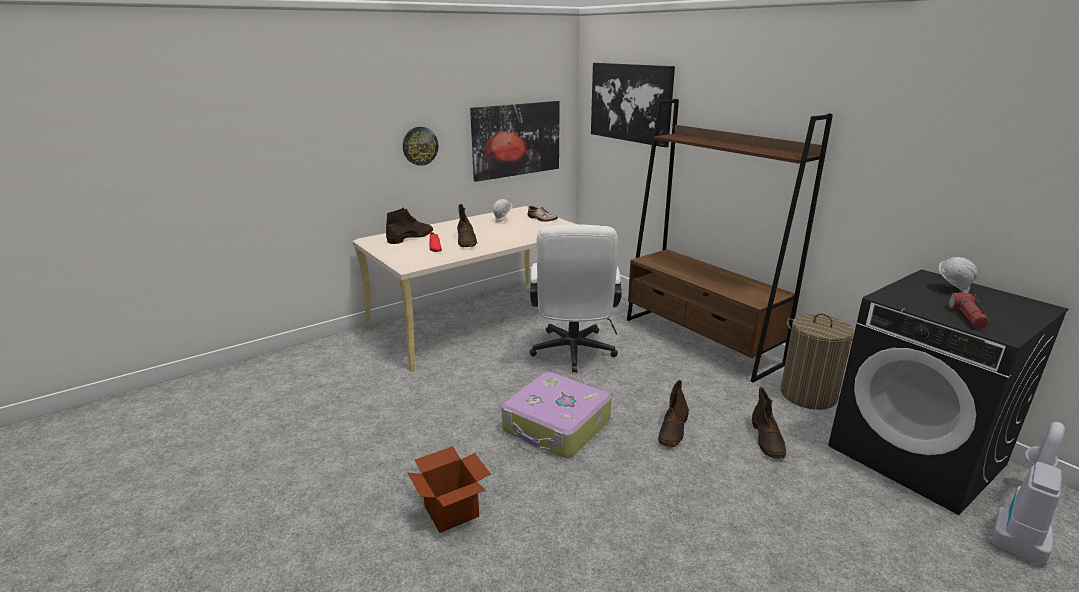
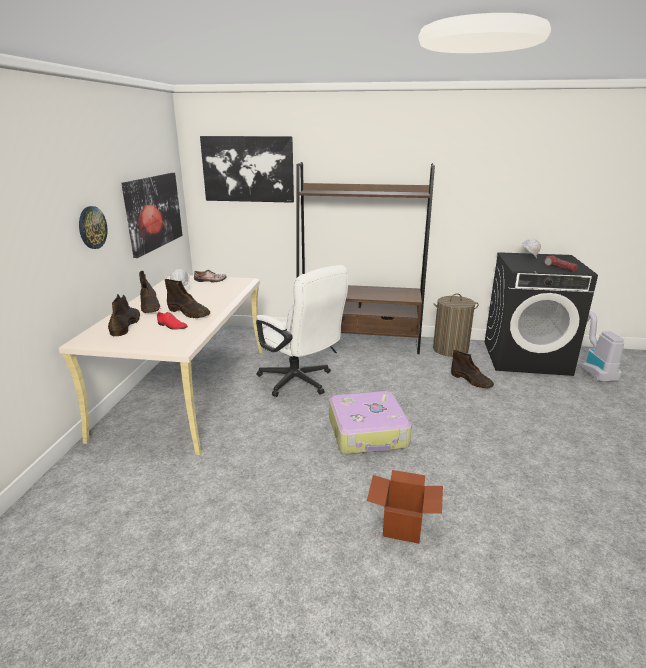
camera: 45 degrees left, 0 degrees up
(673, 431) = (428, 399): brown boot -> brown boot (150, 306)

